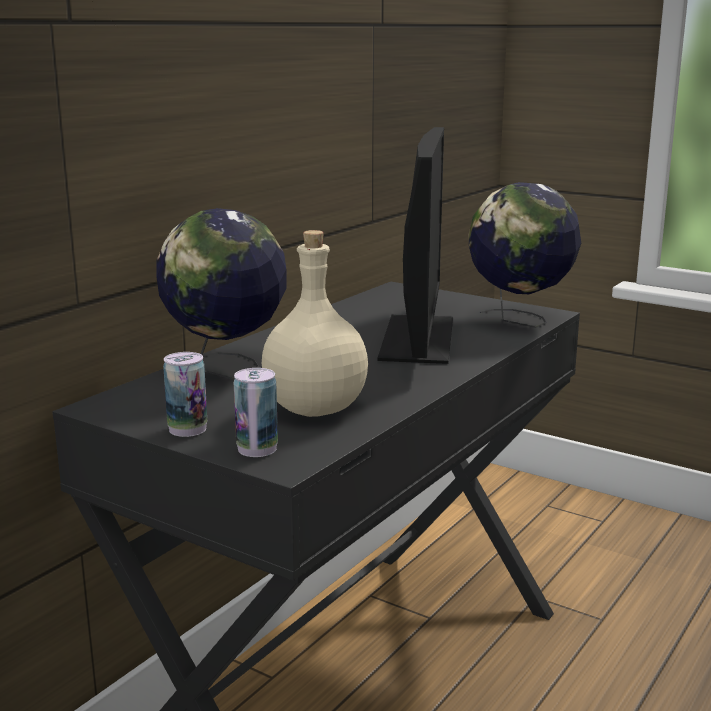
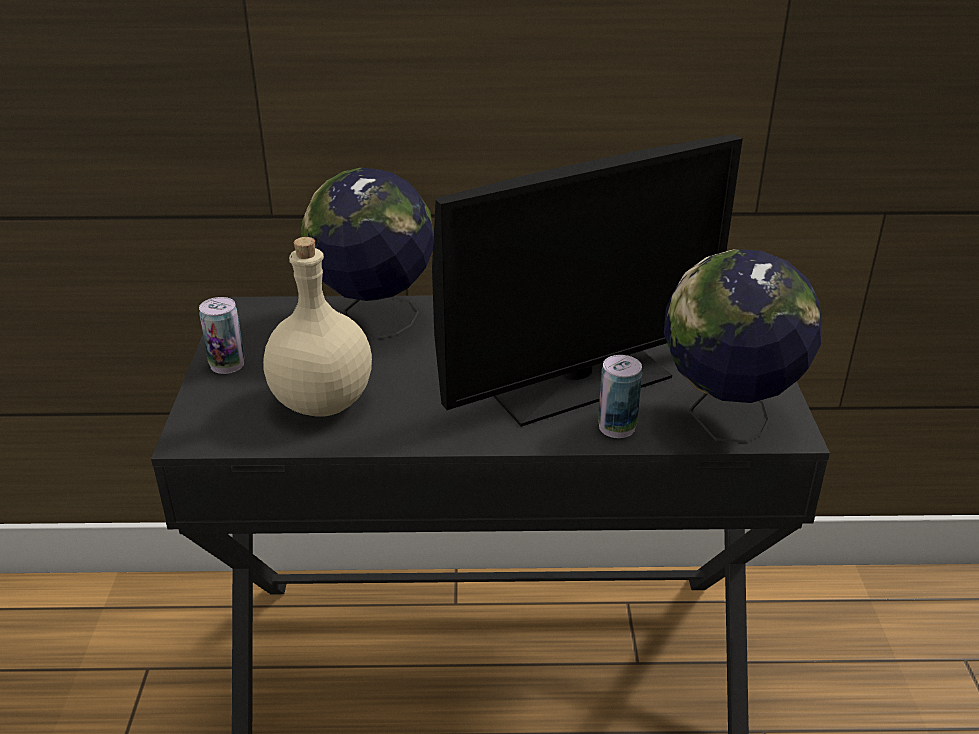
camera: 55 degrees right, 15 degrees up
(257, 449) = (212, 411): can -> can (617, 427)

